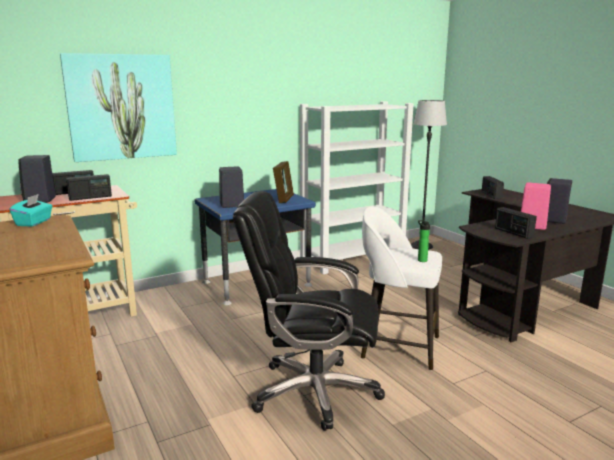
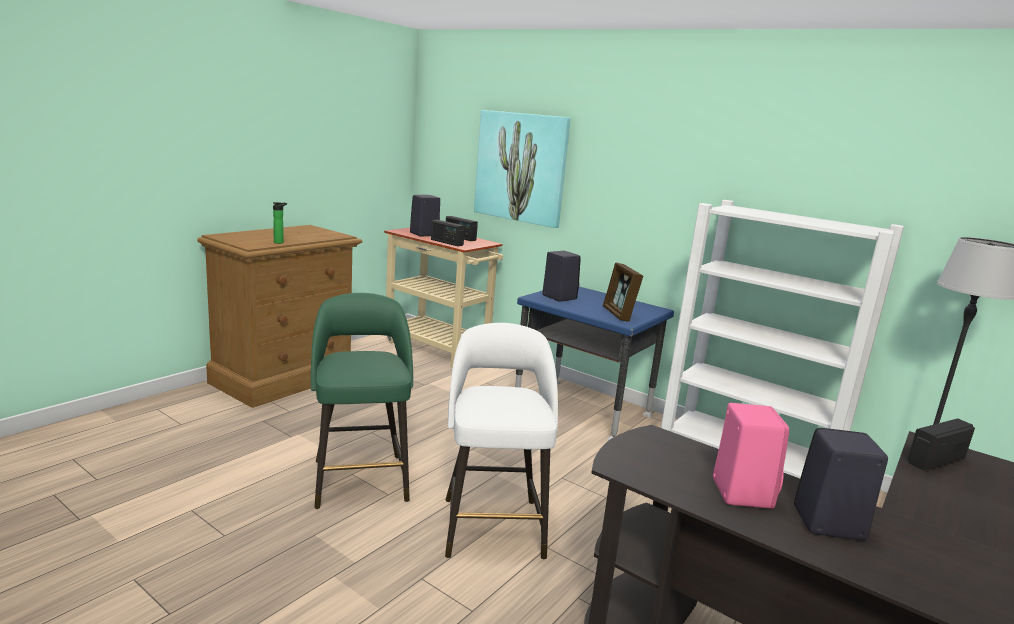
camera: 65 degrees right, 0 degrees up
(34, 222) = (326, 234): turquoise tissue box -> none
(284, 199) = (619, 314): picture frame -> picture frame turned 90 degrees clockwise
(313, 392) = (360, 478): black office chair -> green stool
(421, 260) = (490, 410): bottle -> bottle (280, 242)
(513, 233) = (665, 470): radio -> none

